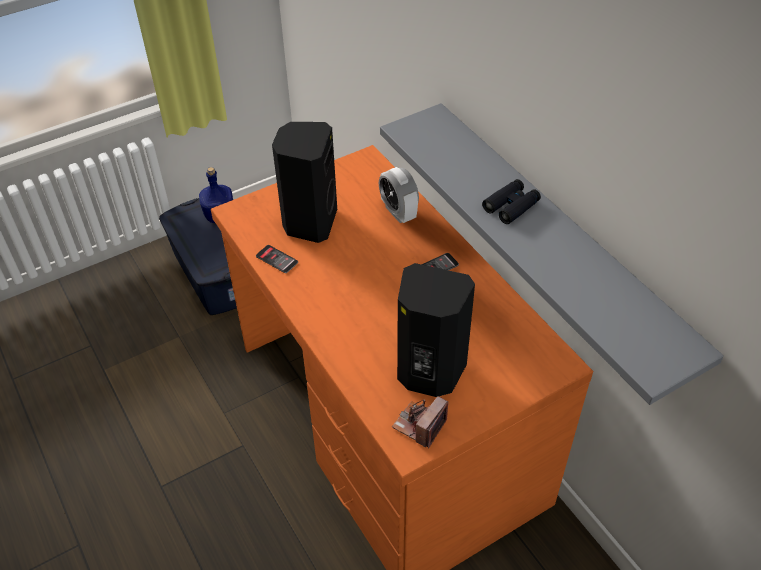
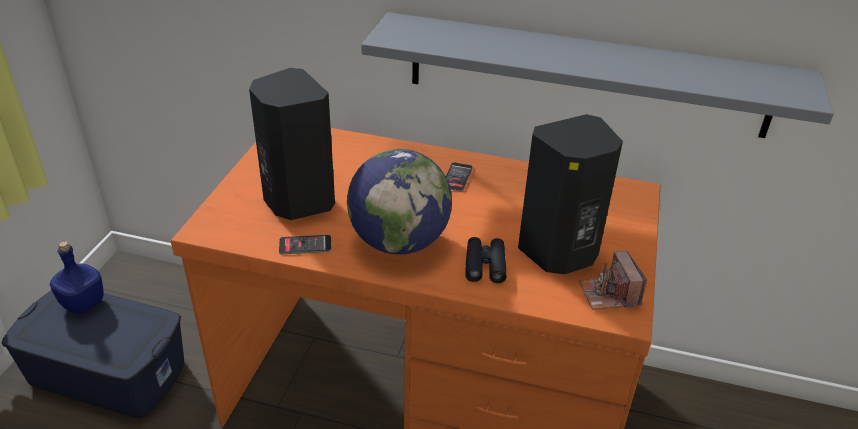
camera: 45 degrees left, 10 degrees down
(334, 293) = (399, 242): none -> globe
(398, 212) = (369, 155): alarm clock -> none
(511, 206) = (555, 51): black binoculars -> black binoculars (485, 265)

